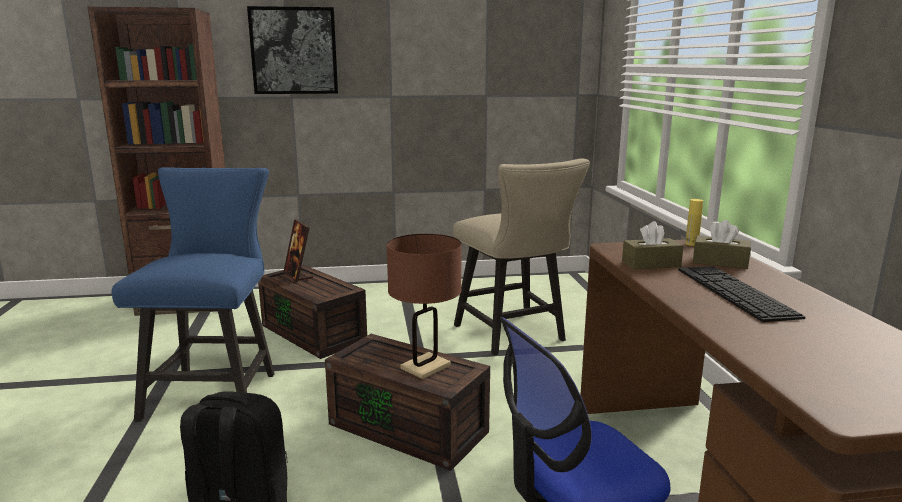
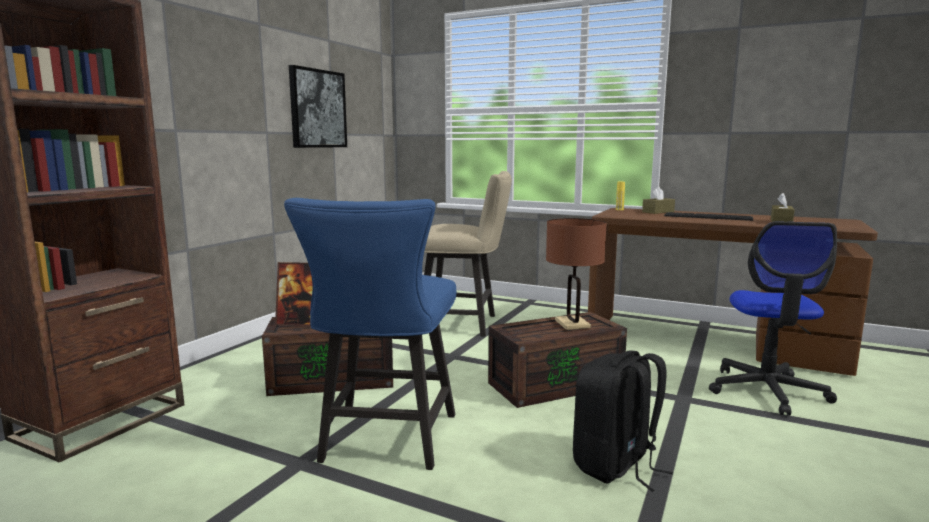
camera: 55 degrees left, 5 degrees down
(216, 391) = (385, 442): blue chair -> blue chair turned 120 degrees counterclockwise
(294, 51) = (179, 74): picture -> picture (317, 109)
(651, 264) = (648, 216): brown tissue box -> brown tissue box (781, 221)

